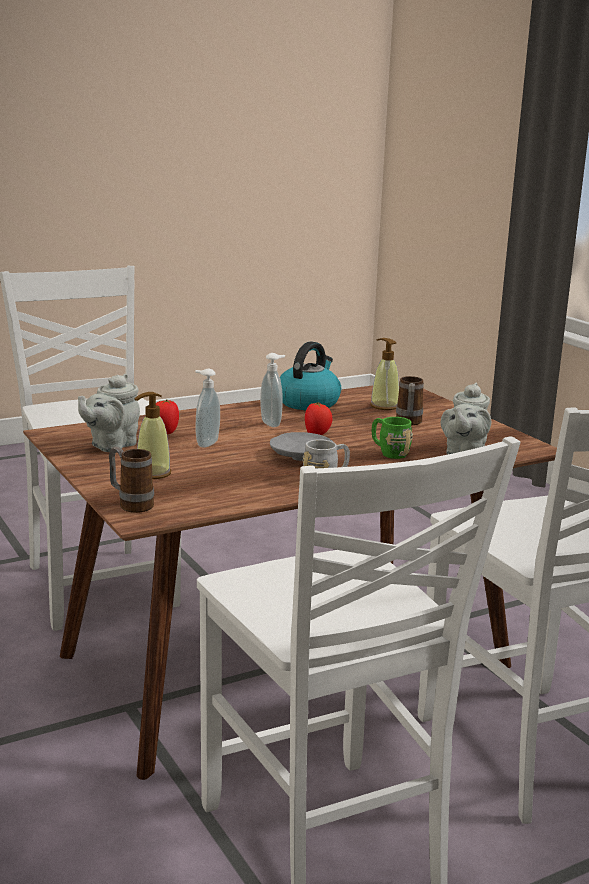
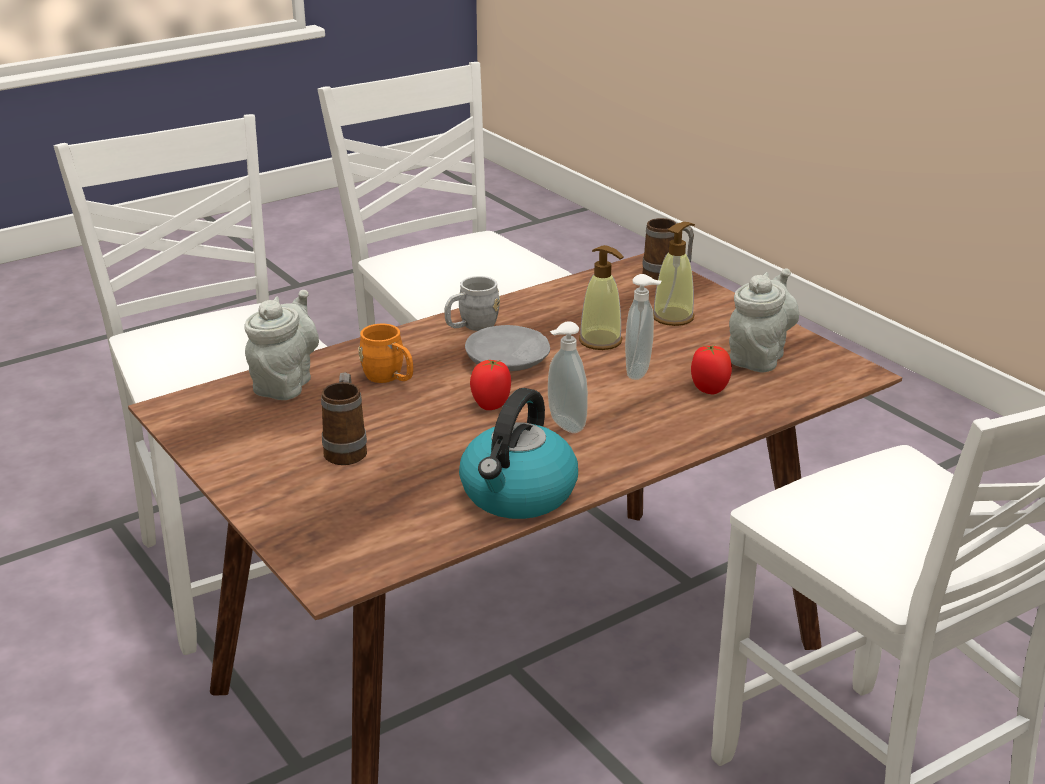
camera: 175 degrees right, 10 degrees up
(384, 406) = (379, 497): soap dispenser -> soap dispenser (600, 341)
(389, 452) = (389, 378): green mug -> orange mug

